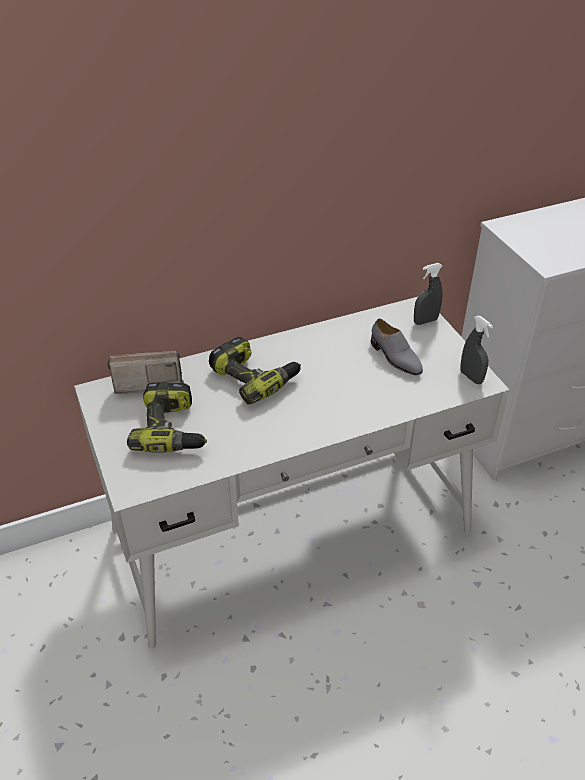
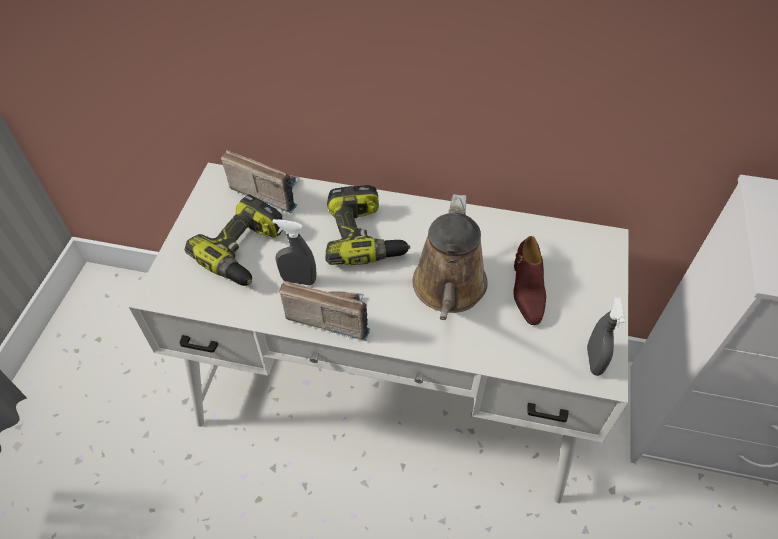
camera: 35 degrees right, 10 degrees up
(279, 437) = (329, 315): none -> radio
(345, 382) = (449, 289): none -> brown watering can
(395, 357) = (527, 289): grey shoe -> brown shoe
(425, 321) = (601, 263): grey spray bottle -> grey spray bottle (298, 280)

